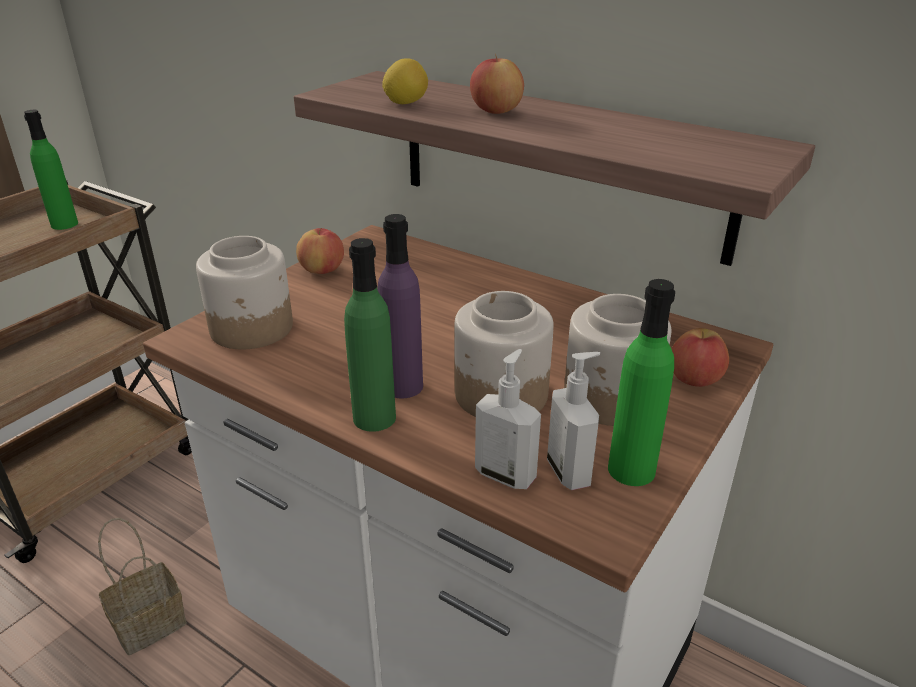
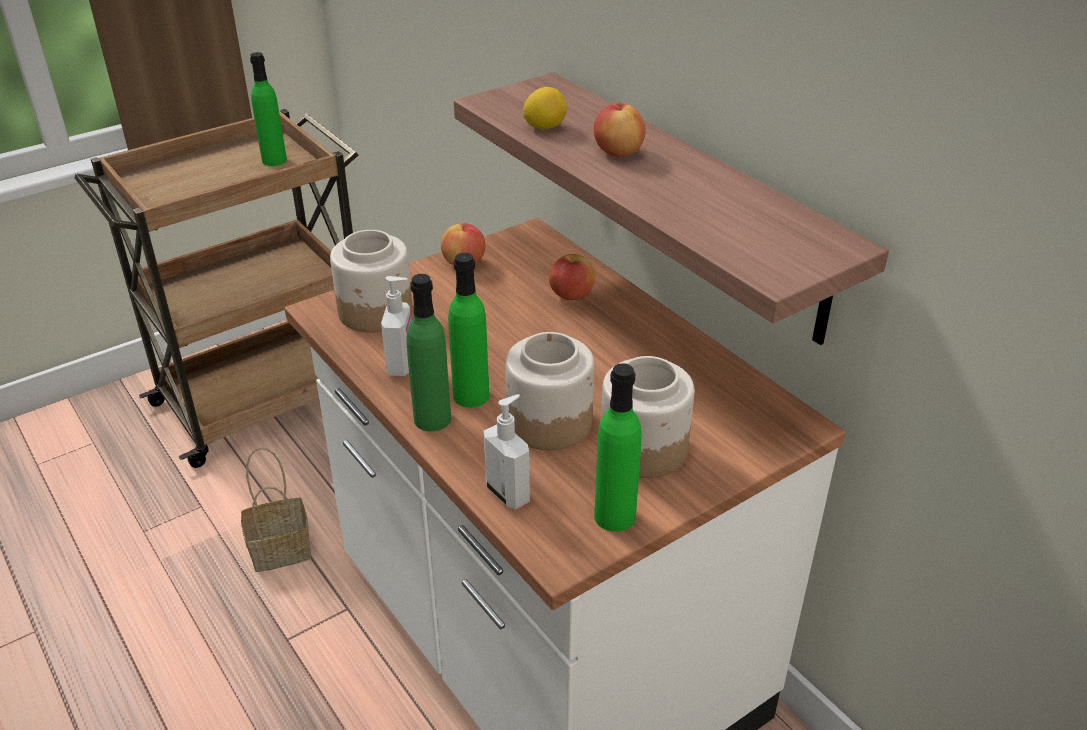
camera: 20 degrees right, 5 degrees up
(402, 386) = (471, 396): purple bottle -> green bottle
(570, 472) = (562, 505): soap dispenser -> soap dispenser (402, 365)
(694, 380) = (734, 451): apple -> apple (571, 295)

